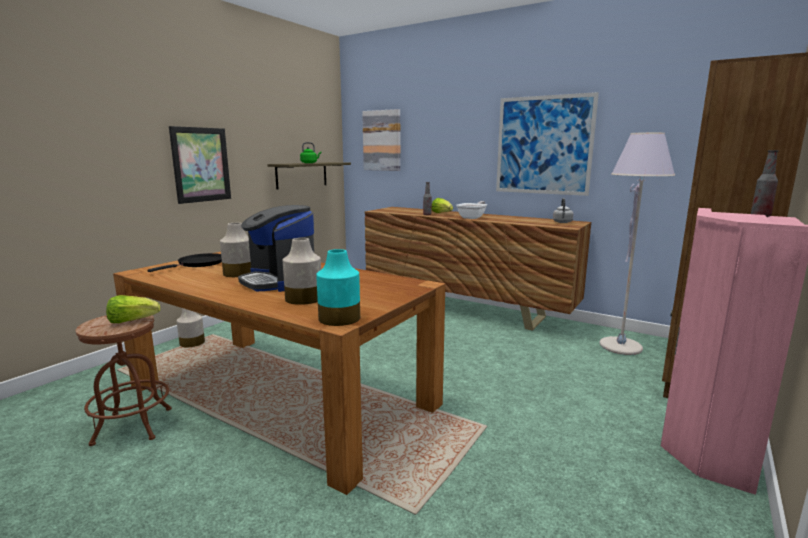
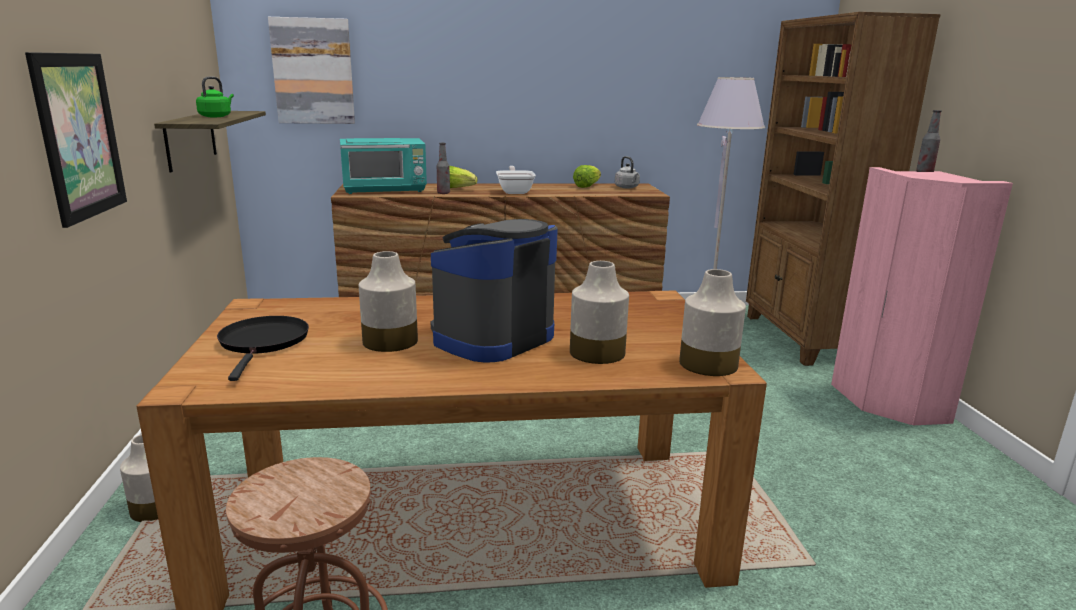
camera: 40 degrees left, 5 degrees up
(132, 321) = (323, 479): lettuce -> lettuce (587, 186)
(279, 281) = (492, 338): coffee machine -> coffee machine turned 120 degrees clockwise
(340, 318) = (709, 363): turquoise vase -> beige vase
(401, 210) = (385, 190): none -> turquoise microwave
(543, 145) = (586, 86): picture -> none

